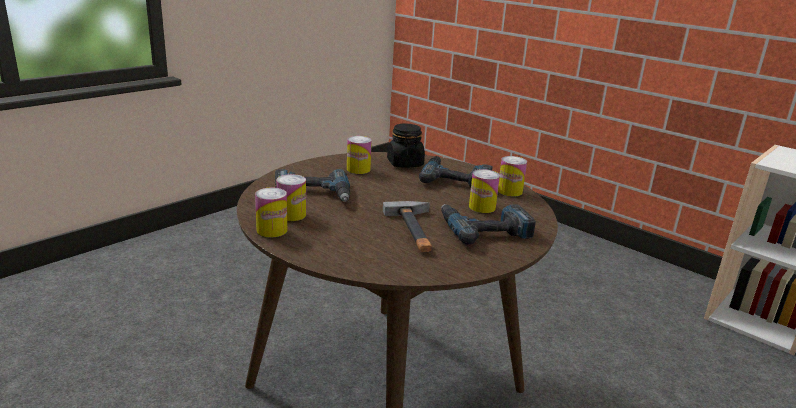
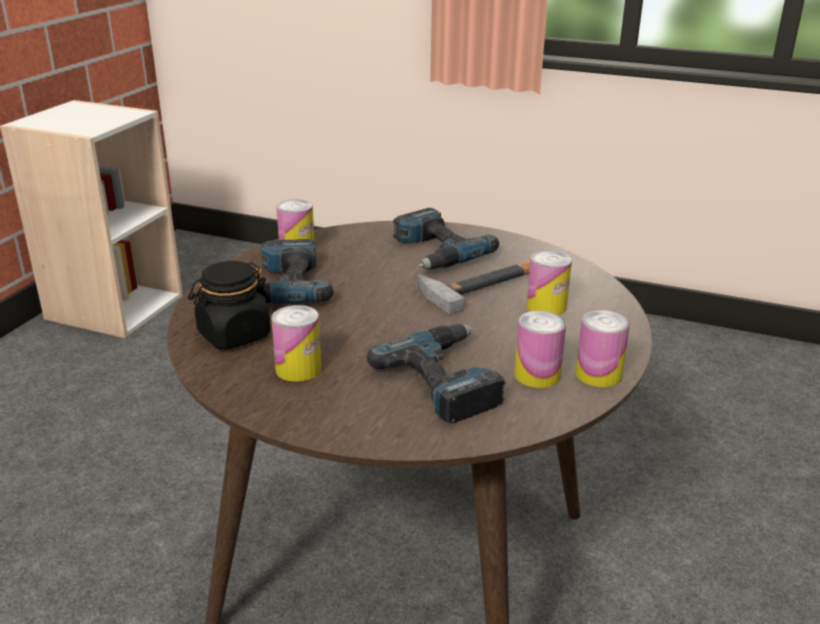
camera: 110 degrees left, 5 degrees up
(482, 207) = (369, 259): can -> can (546, 306)

